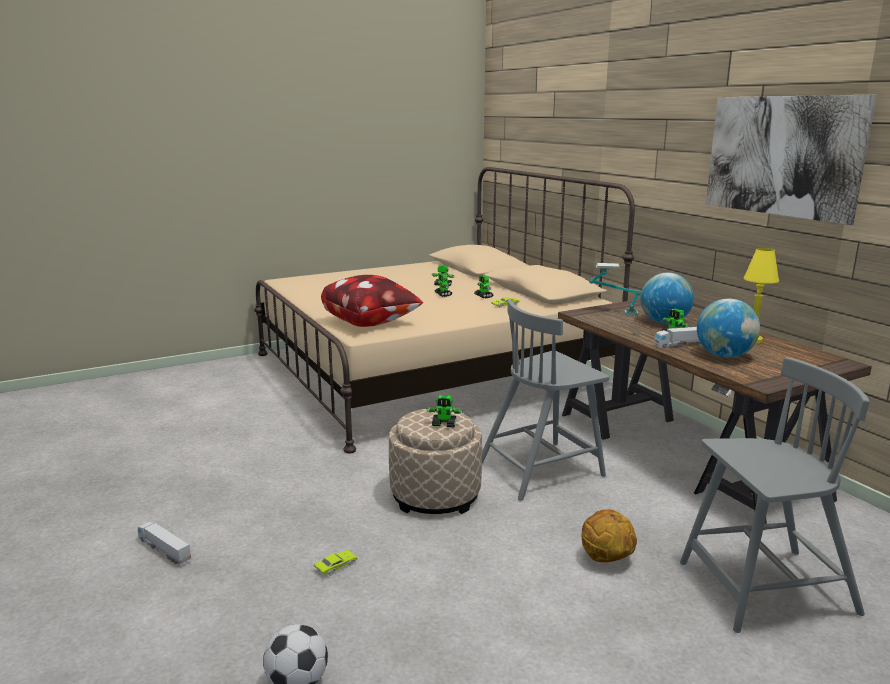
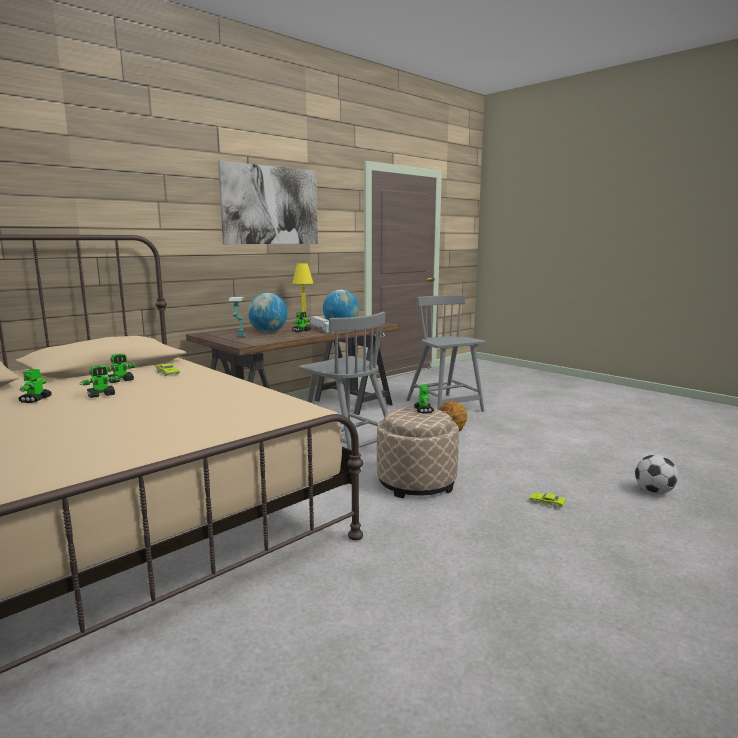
camera: 105 degrees left, 5 degrees down
(164, 550) = (632, 595): toy truck -> none
(370, 322) = (248, 411): pillow -> none

